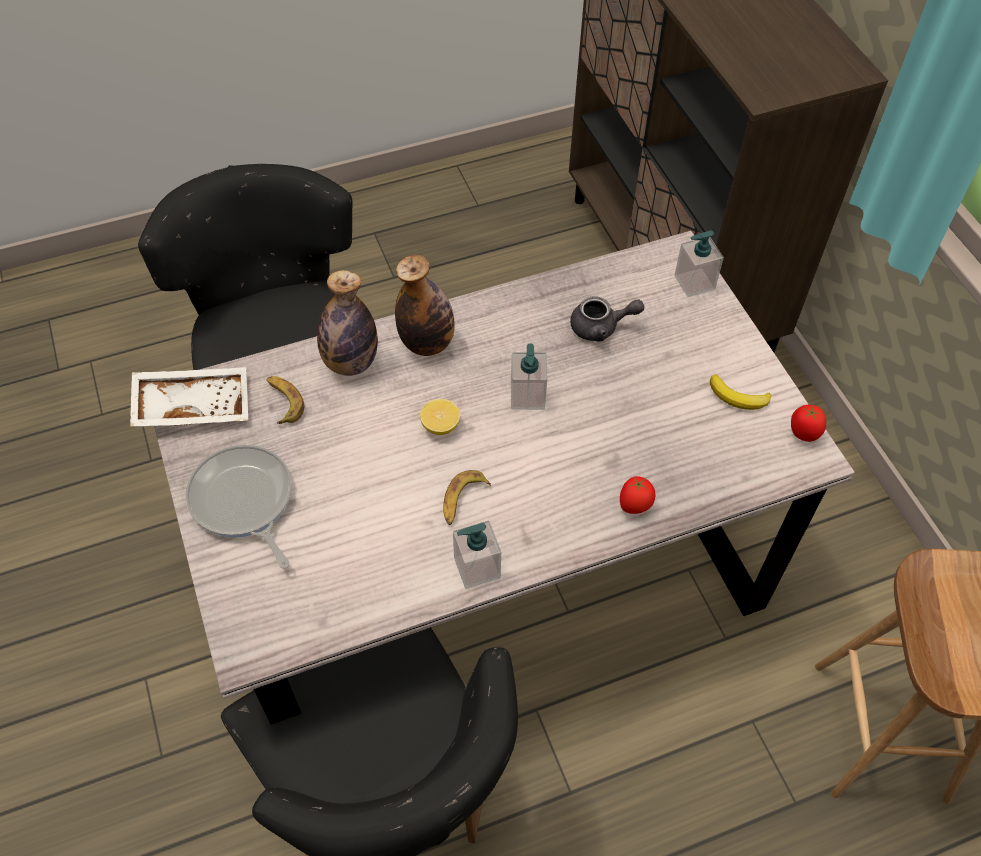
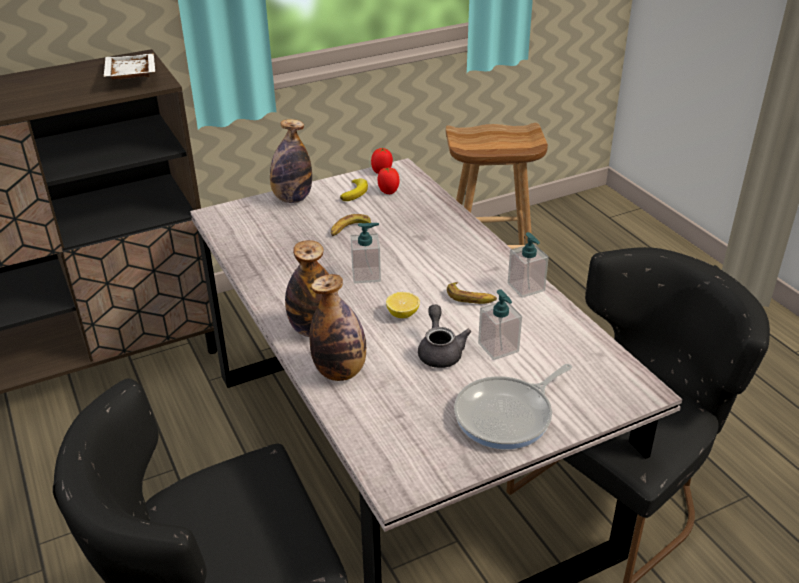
camera: 95 degrees left, 20 degrees down
(193, 404) = (404, 472): white tray -> white tray (130, 76)
(283, 402) = (392, 408): banana -> banana (350, 230)
(601, 327) = (293, 245): grey teapot -> grey teapot (440, 351)
(634, 506) = (455, 228): tomato -> tomato (388, 191)
(694, 282) = (247, 208): soap dispenser -> soap dispenser (498, 347)
(719, 327) = (292, 199): none -> bottle

